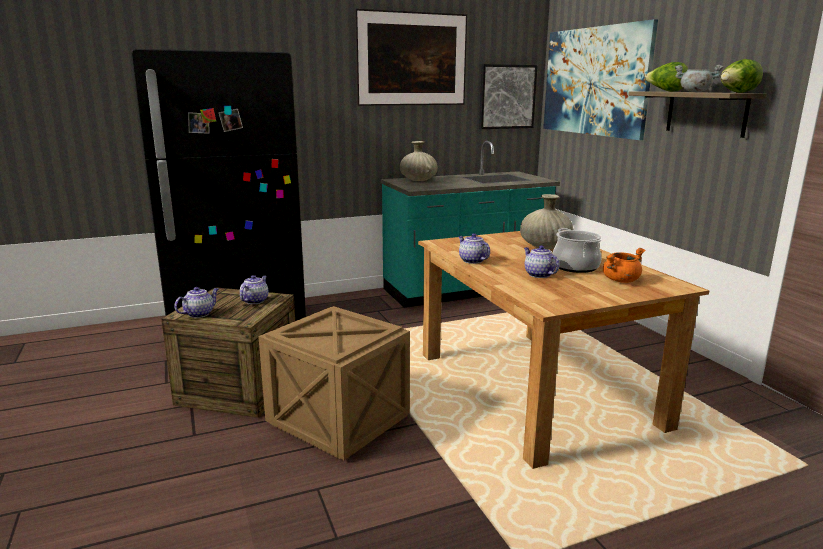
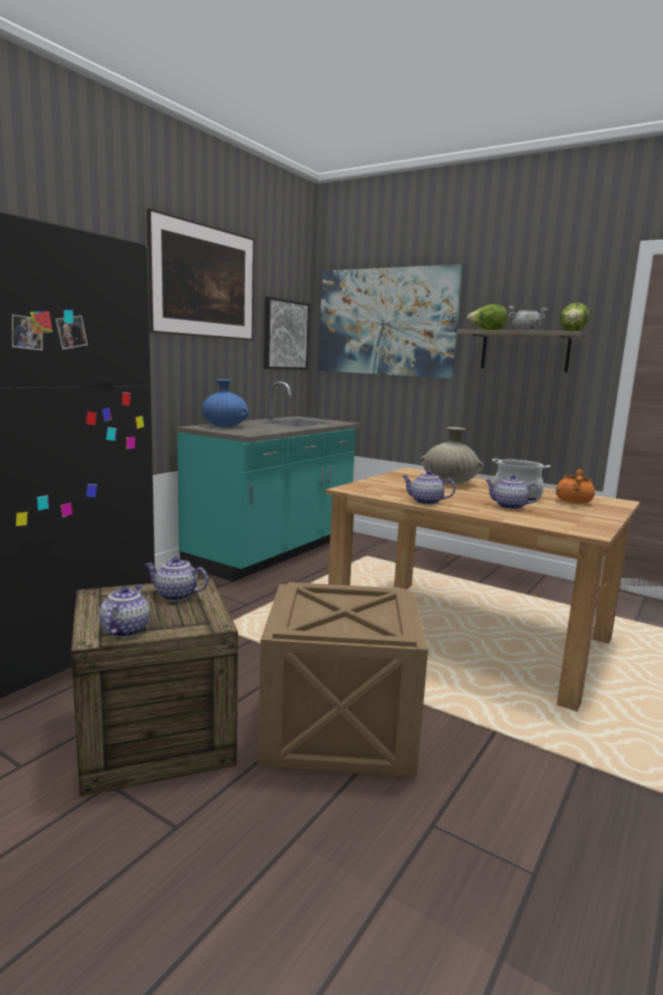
camera: 35 degrees left, 5 degrees down
(255, 301) = (175, 595): teapot -> teapot turned 60 degrees counterclockwise
(418, 180) = (224, 426): beige vase -> blue vase

